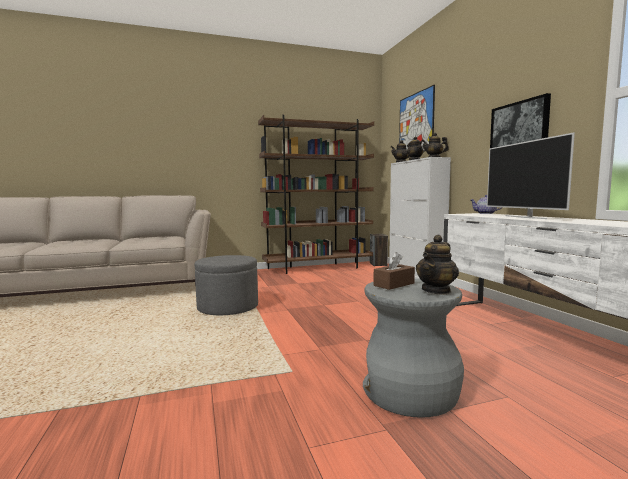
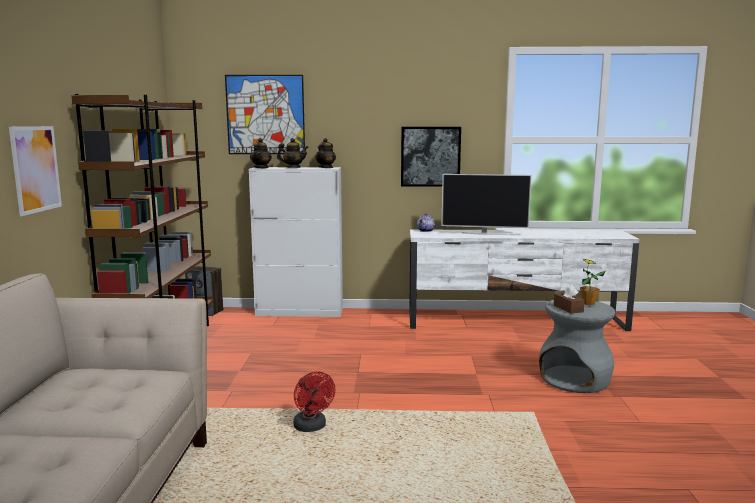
camera: 70 degrees left, 5 degrees up
(227, 155) = (36, 169): none -> picture
(228, 307) = (312, 427): grey ottoman -> red fan
(436, 290) = (588, 303): teapot -> potted plant

